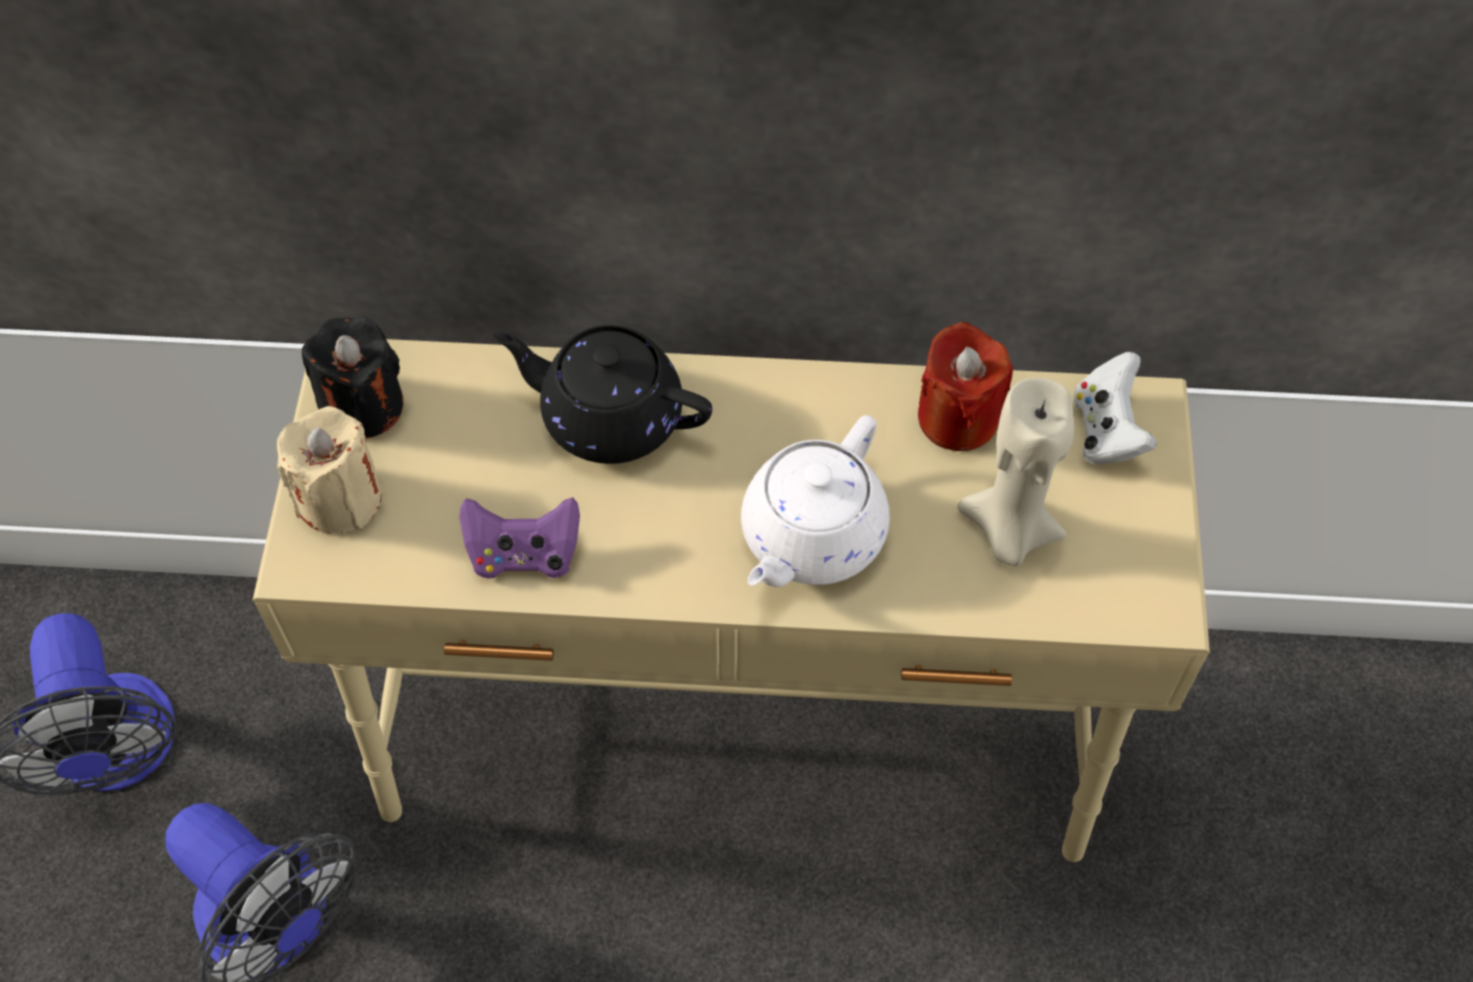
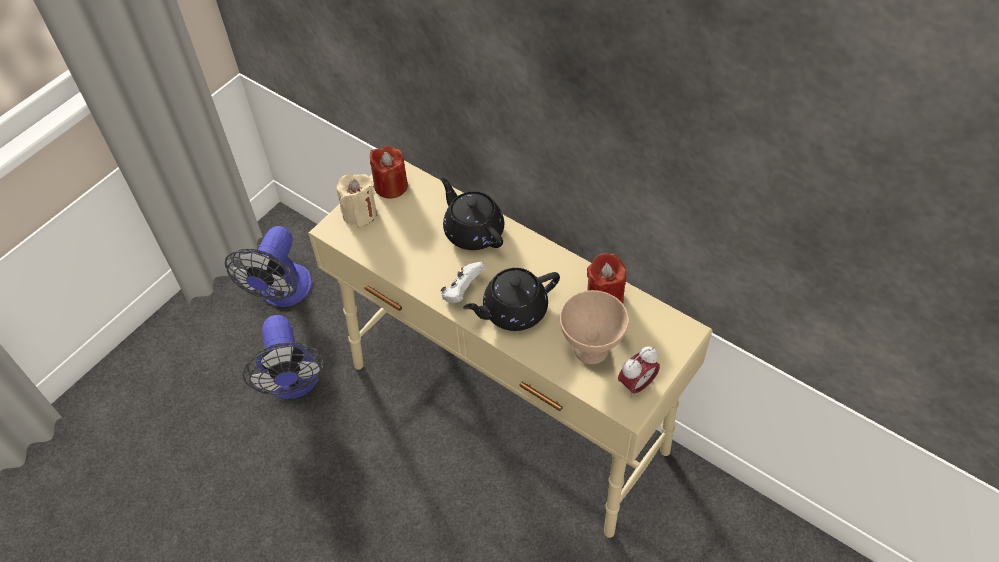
camera: 35 degrees right, 5 degrees down
(363, 406) = (391, 186): black candle -> red candle
(524, 554) = (406, 264): purple game controller -> none
(811, 537) = (513, 311): white teapot -> black teapot
(1009, 532) = (591, 348): beige candle -> beige bowl
(1106, 430) = (661, 331): white game controller -> white game controller (462, 291)
(1139, 556) = (636, 384): none -> alarm clock

